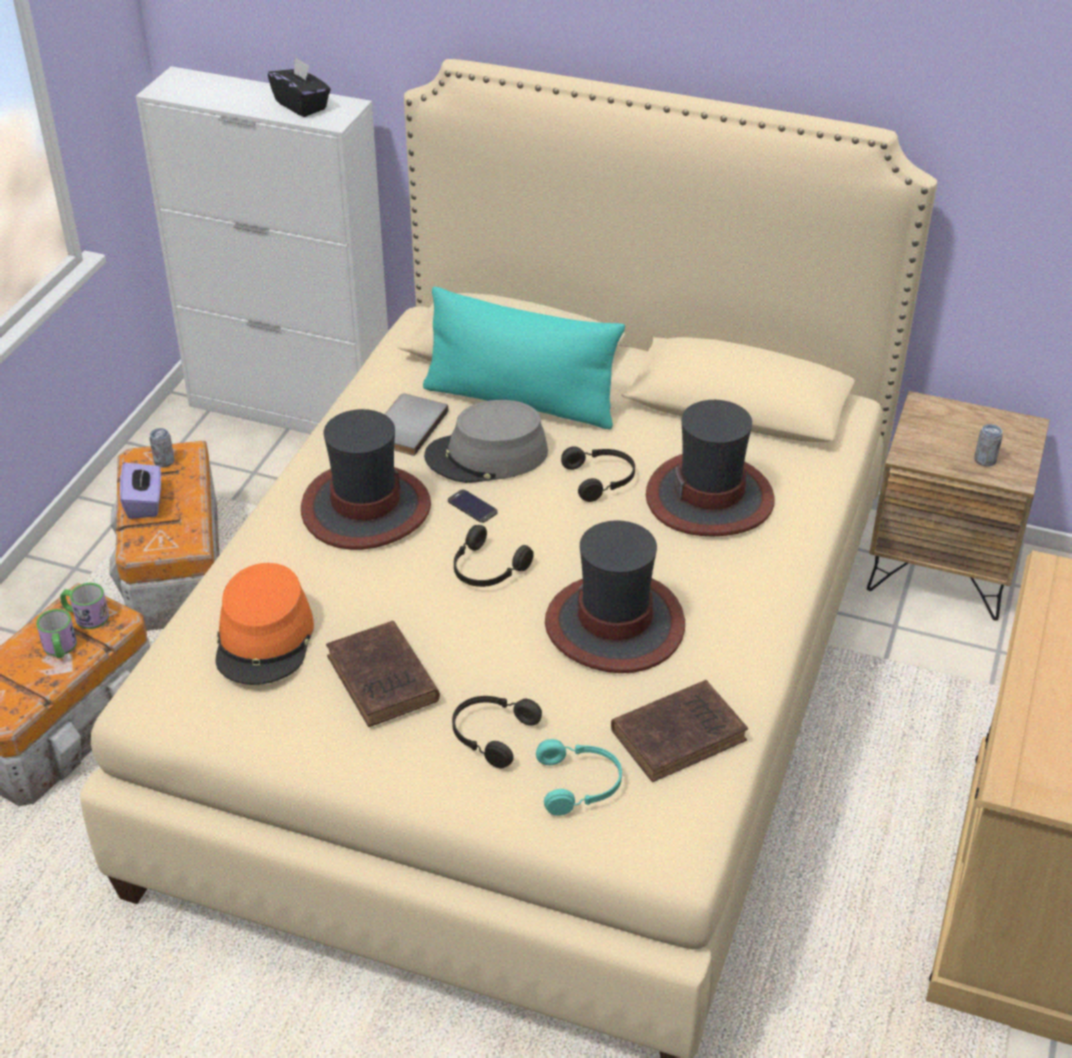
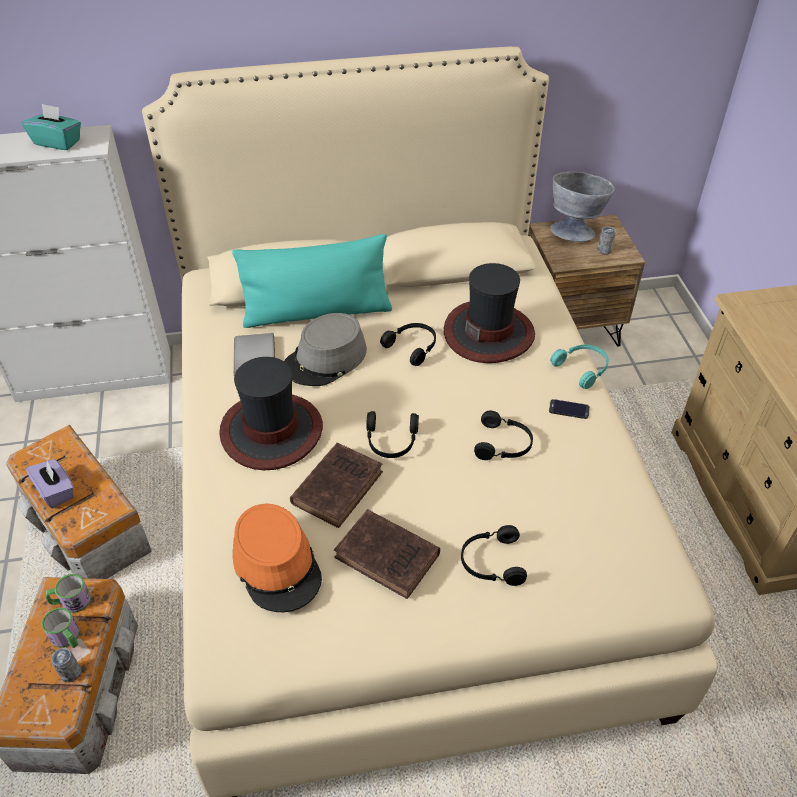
camera: 30 degrees left, 5 degrees up
(164, 461) = (49, 453): can -> can (71, 673)
(301, 105) = (58, 142): black tissue box -> turquoise tissue box
(472, 506) = (345, 399): phone -> phone (569, 409)
(580, 784) = (576, 570): turquoise headphones -> turquoise headphones (582, 368)
(615, 625) = (504, 444): hat -> black headphones
(681, 734) = (605, 502): brown book -> brown book (339, 486)
(967, 420) = (575, 230): none -> grey bowl

